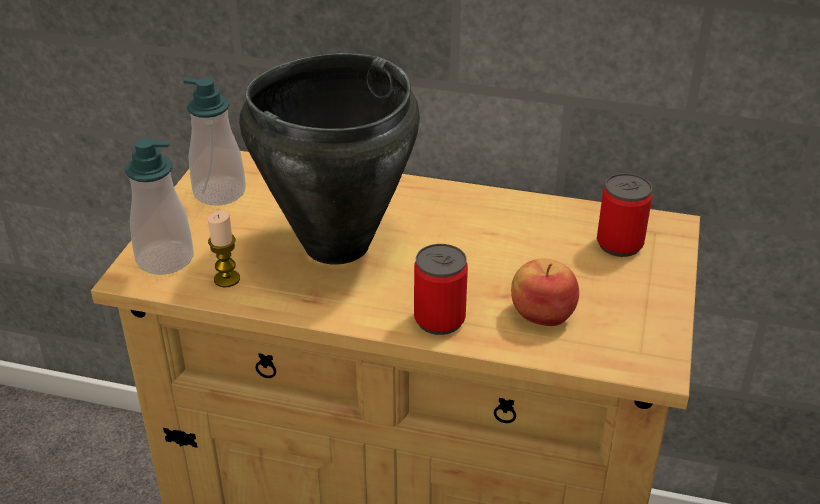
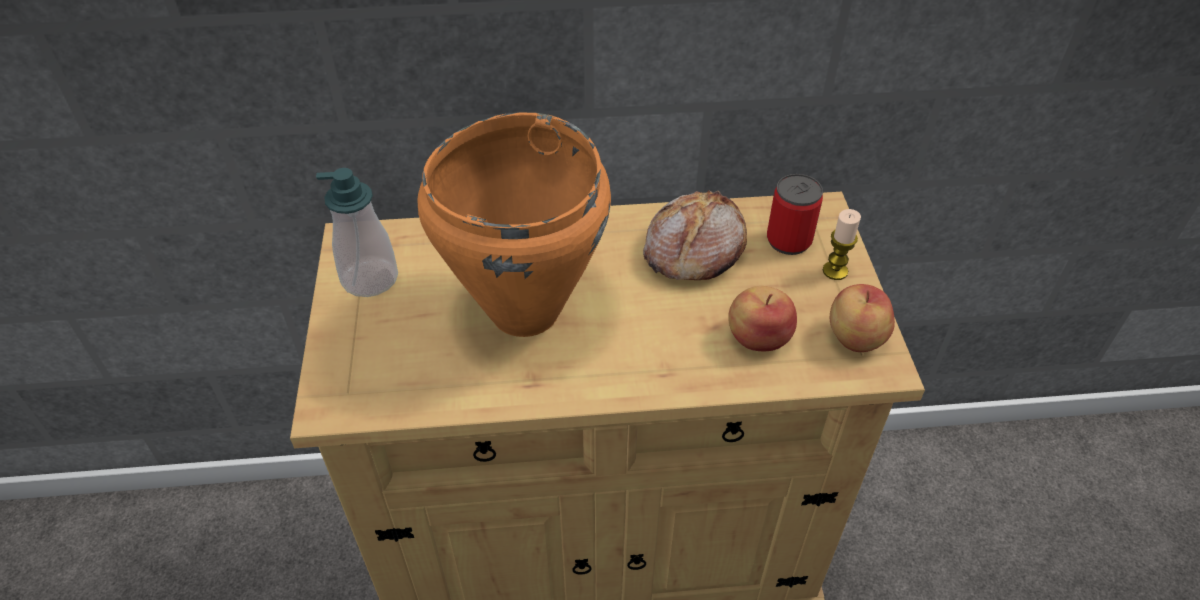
camera: 20 degrees left, 10 degrees up
(165, 259) = (353, 377): soap dispenser -> none
(227, 279) = (433, 383): candle -> candle (835, 271)
(335, 245) = (523, 312): black cooking pot -> orange cooking pot
(439, 319) = (668, 371): can -> none
(519, 231) = (692, 249): none -> bread
(639, 336) = (854, 337): none -> apple

